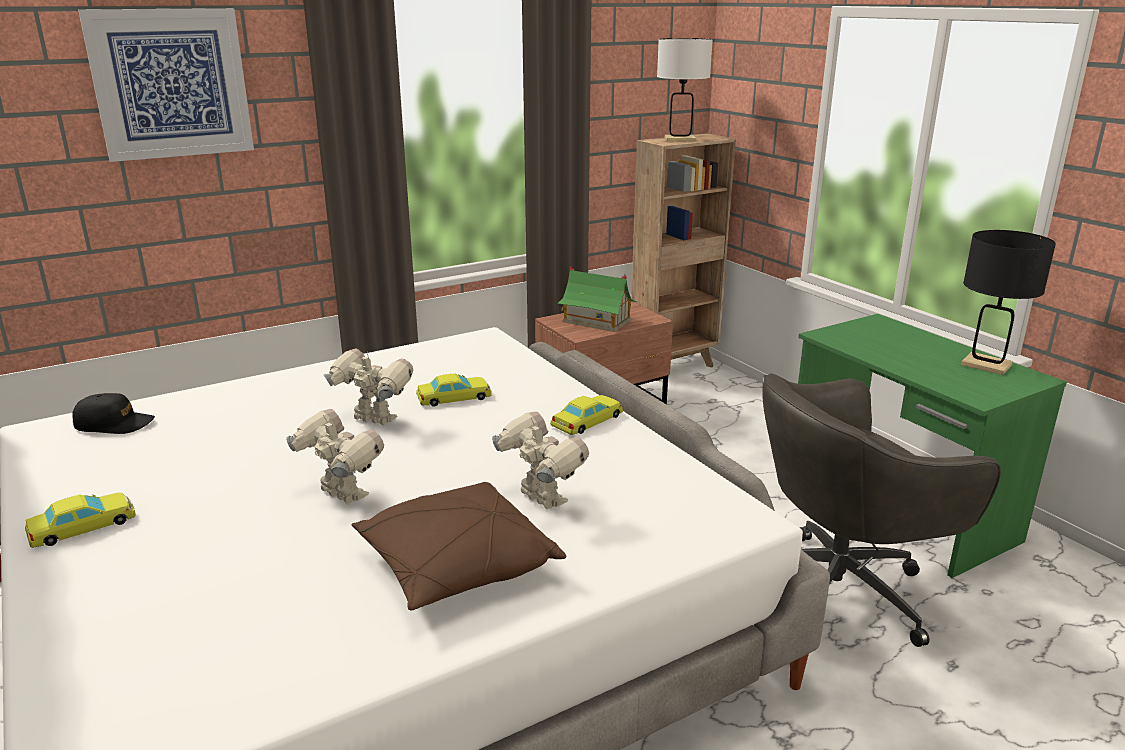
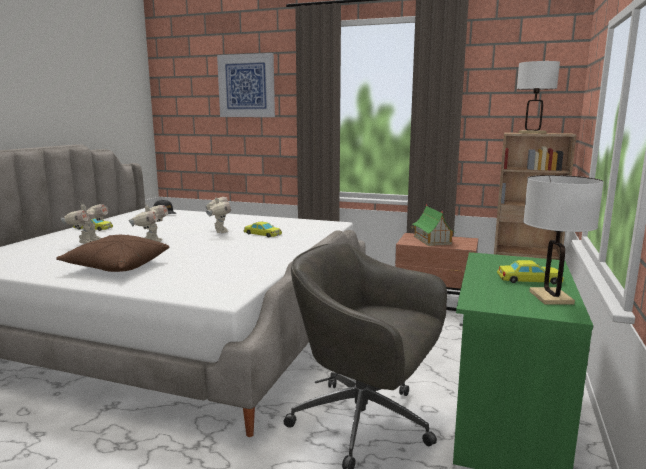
camera: 50 degrees right, 10 degrees down
(540, 500) = (189, 264): toy robot -> toy robot (88, 241)
(587, 420) = (281, 253): yellow toy car -> yellow toy car (529, 279)
(986, 365) = (550, 297): black table lamp -> white table lamp

